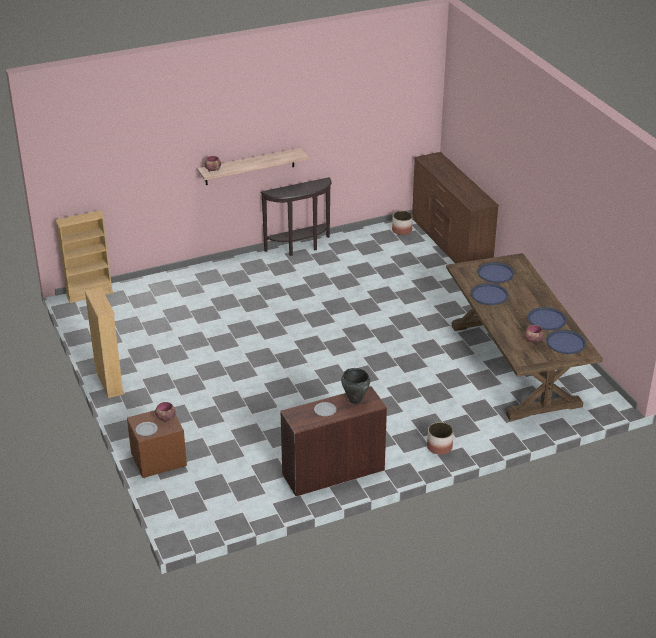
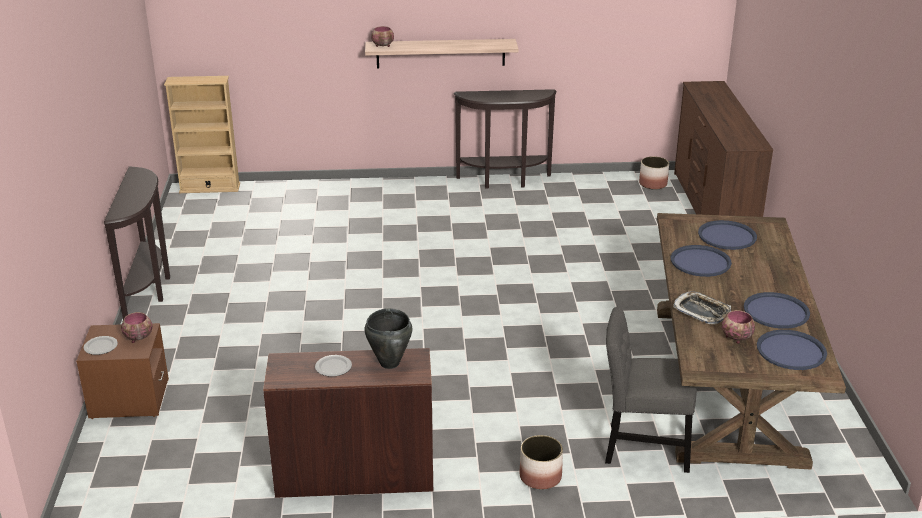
camera: 20 degrees right, 5 degrees down
(109, 382) = (149, 289): beige bookcase -> brown console table
(487, 416) = (642, 448): none -> grey chair
(506, 328) = (701, 311): none -> tray

